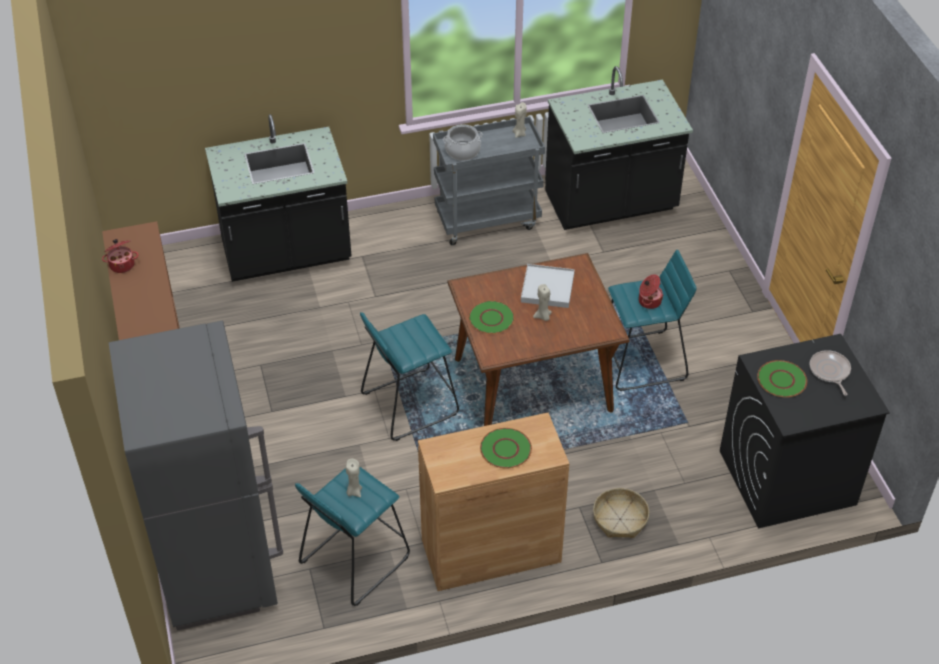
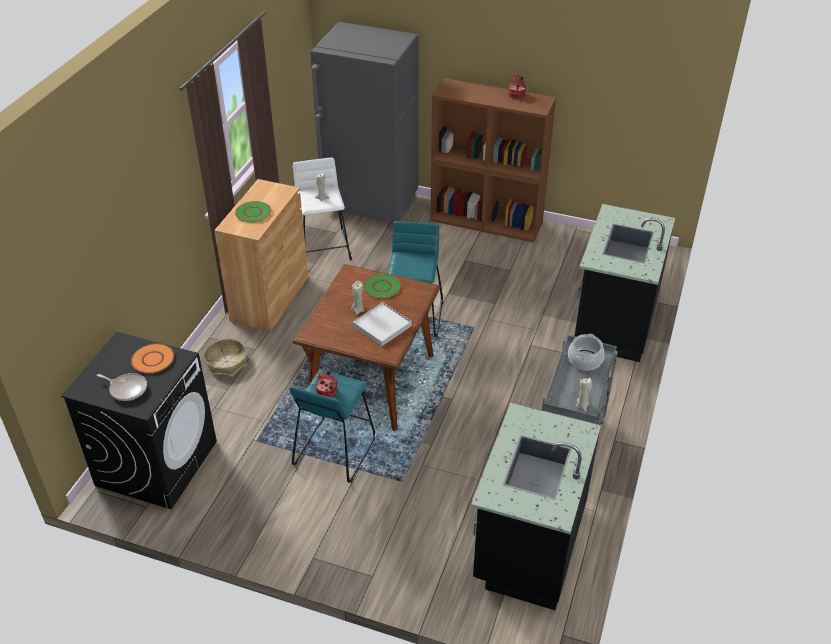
camera: 125 degrees right, 5 degrees down
(354, 559) = (323, 249): turquoise stool -> white stool
(781, 380) = (152, 359): green plate -> orange plate

